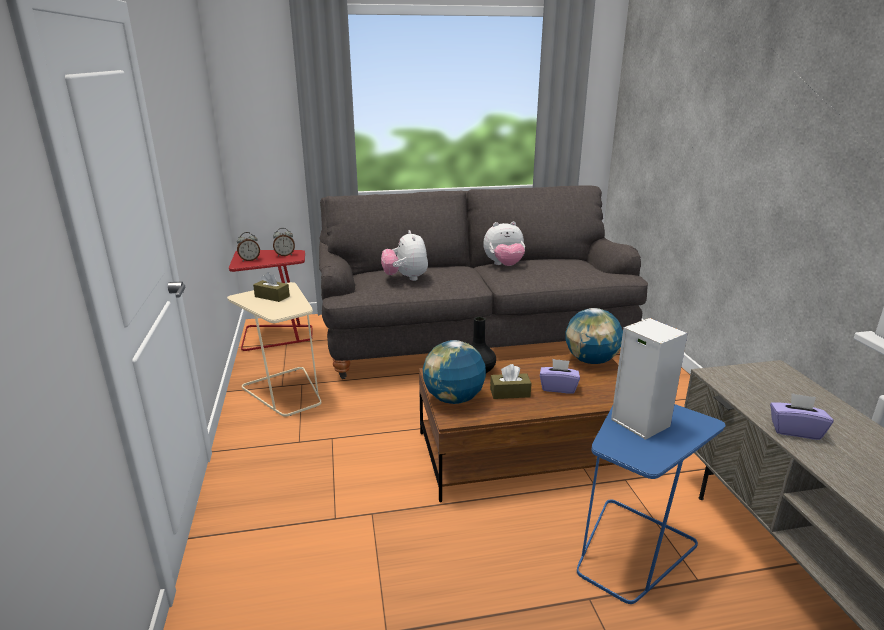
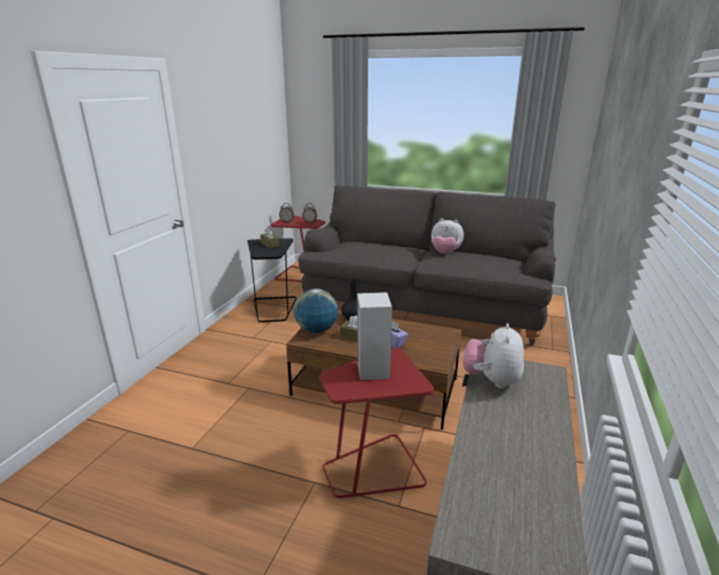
camera: 30 degrees right, 0 degrees up
(286, 392) = (274, 309): beige side table -> black side table
(405, 278) = (361, 248): plush toy -> plush toy (491, 380)
(591, 361) = (440, 333): globe -> none
(630, 551) = (373, 469): blue side table -> red side table
(795, 430) = (487, 413): purple tissue box -> none

